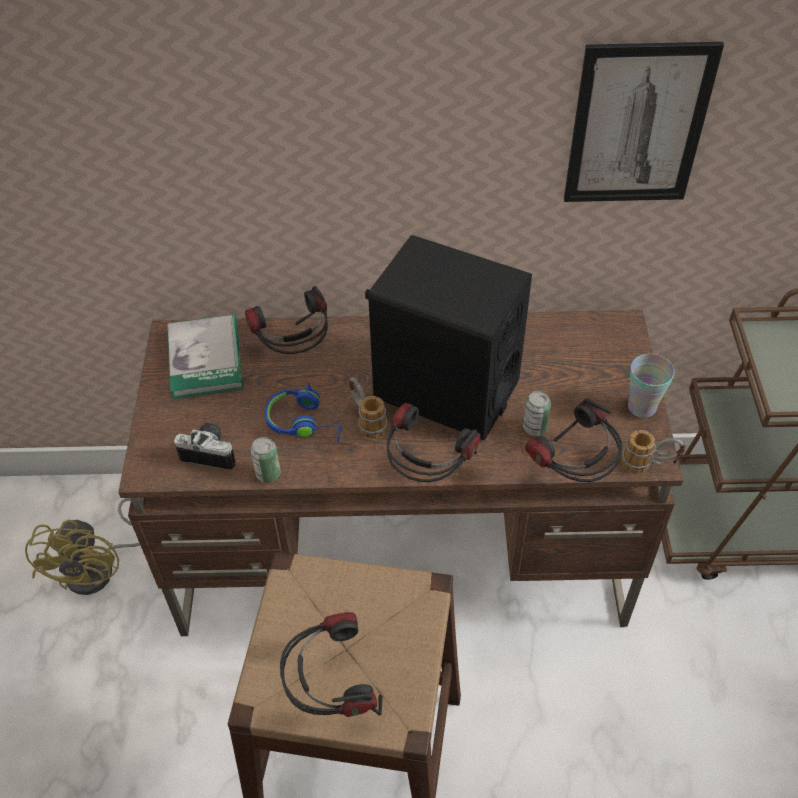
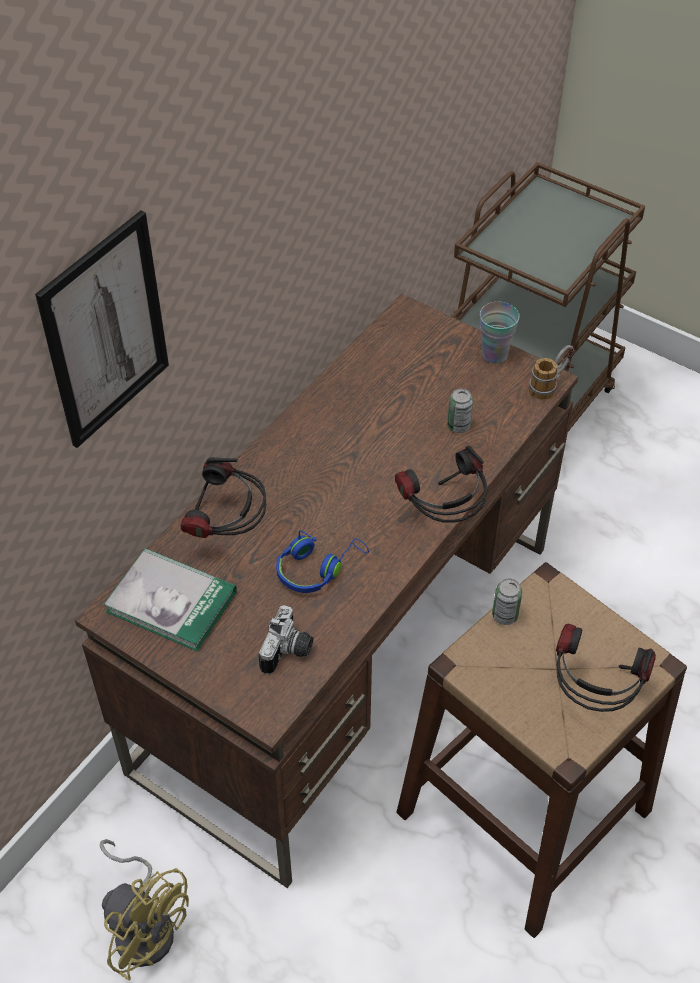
camera: 55 degrees left, 0 degrees up
(211, 451) = (289, 652): camera -> camera turned 150 degrees clockwise
(268, 473) = (351, 623): can -> can (504, 615)
(366, 420) = (353, 525): mug -> none
(445, 390) = (370, 456): black speaker -> none
(572, 472) = (520, 430): headphones -> none
(637, 125) = (373, 135): picture -> picture (105, 331)

